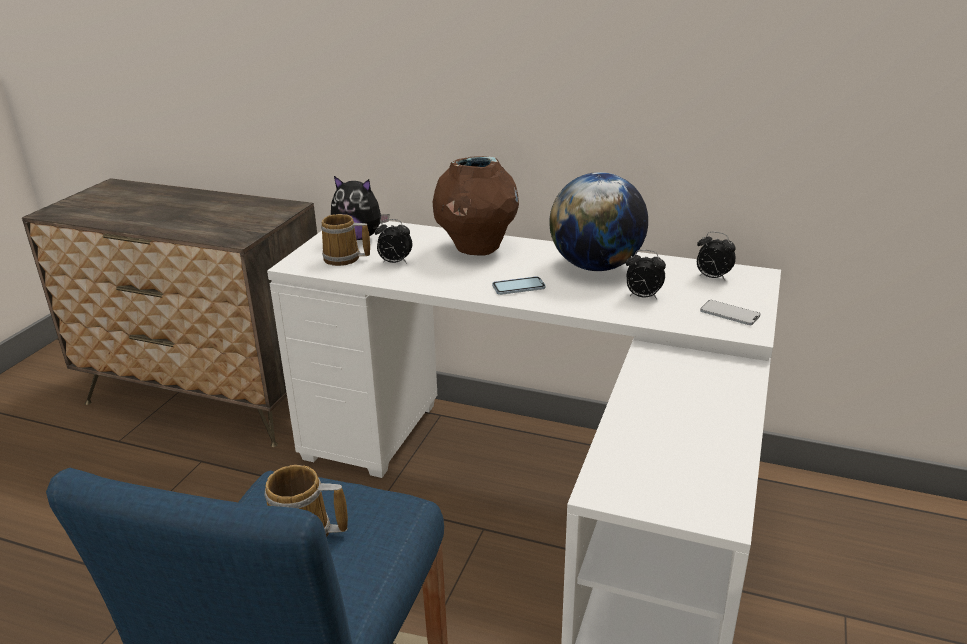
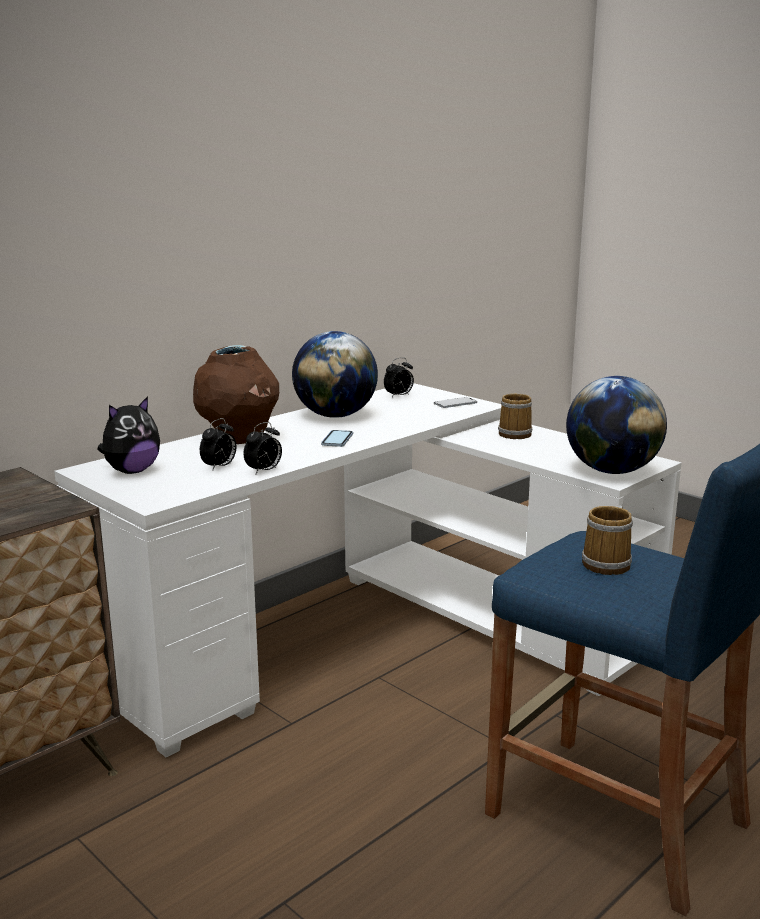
camera: 65 degrees left, 10 degrees down
(344, 259) = (176, 483): mug -> mug (517, 433)
(637, 484) = (612, 471): none -> globe
(642, 297) = (403, 415): alarm clock -> alarm clock (264, 471)

